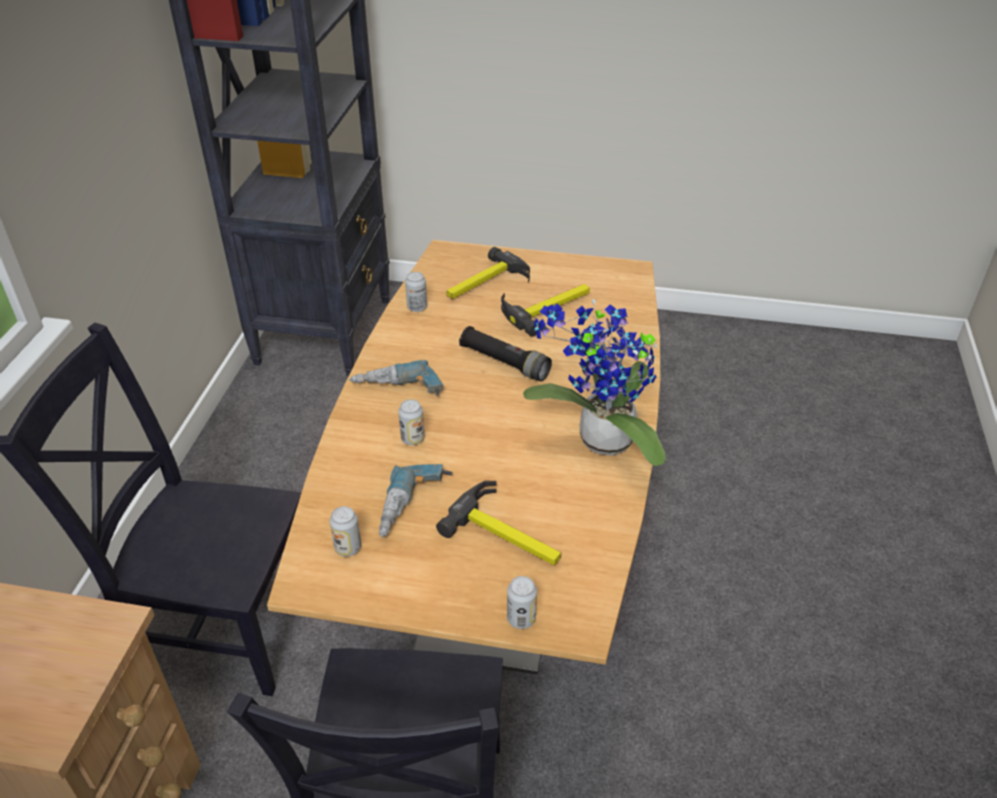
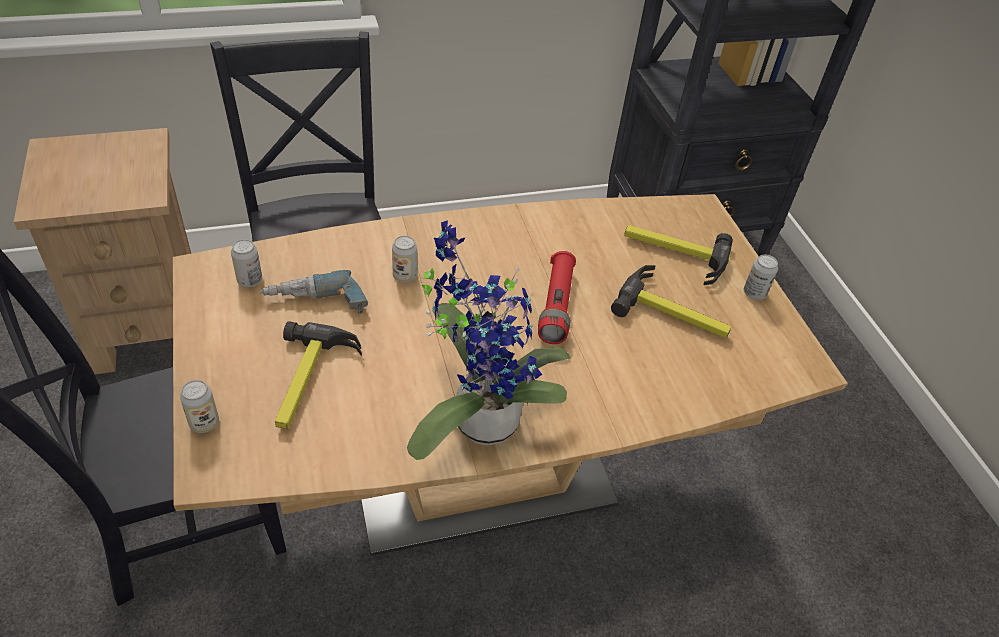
camera: 60 degrees right, 5 degrees up
(397, 392) = (462, 245): power drill -> none
(417, 307) = (595, 218): can -> can (754, 293)
(504, 363) = (556, 306): black flashlight -> red flashlight

